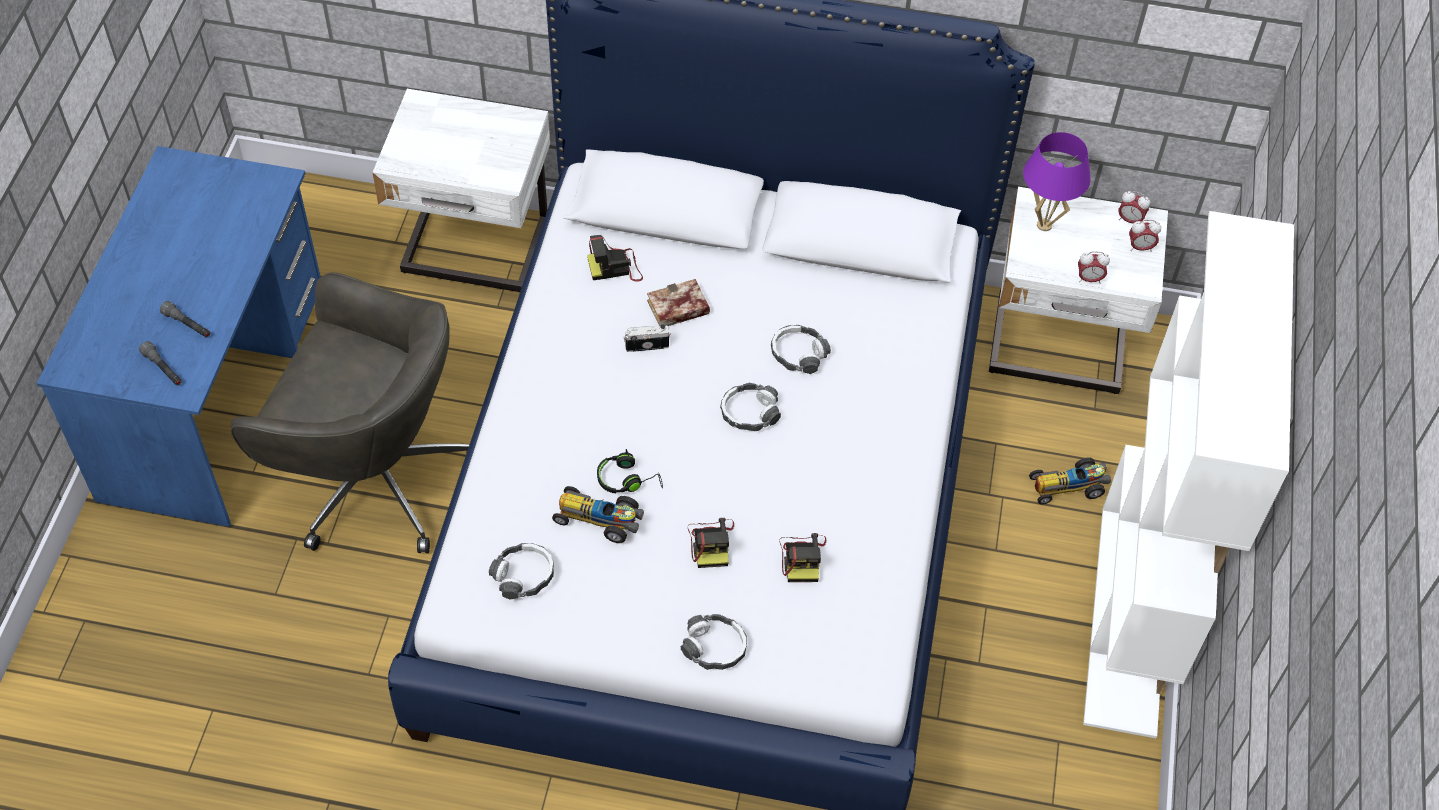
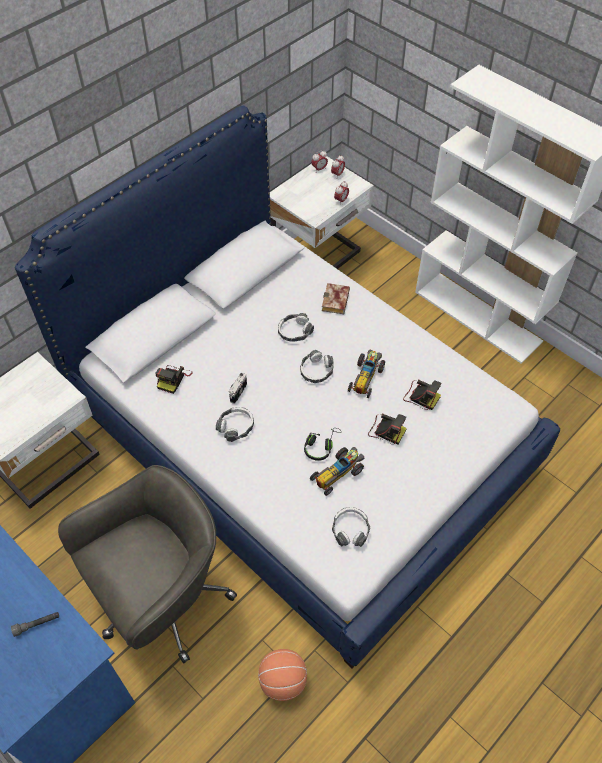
camera: 55 degrees left, 0 degrees up
(163, 369) = (61, 658): grey flashlight -> none
(347, 668) = (282, 681): none -> basketball
(676, 310) = (225, 367): book -> book (336, 302)
(714, 647) = (451, 463): headphones -> headphones (236, 426)
(1044, 225) = (297, 198): purple table lamp -> none
(1069, 486) = (395, 296): toy car -> toy car (366, 376)

